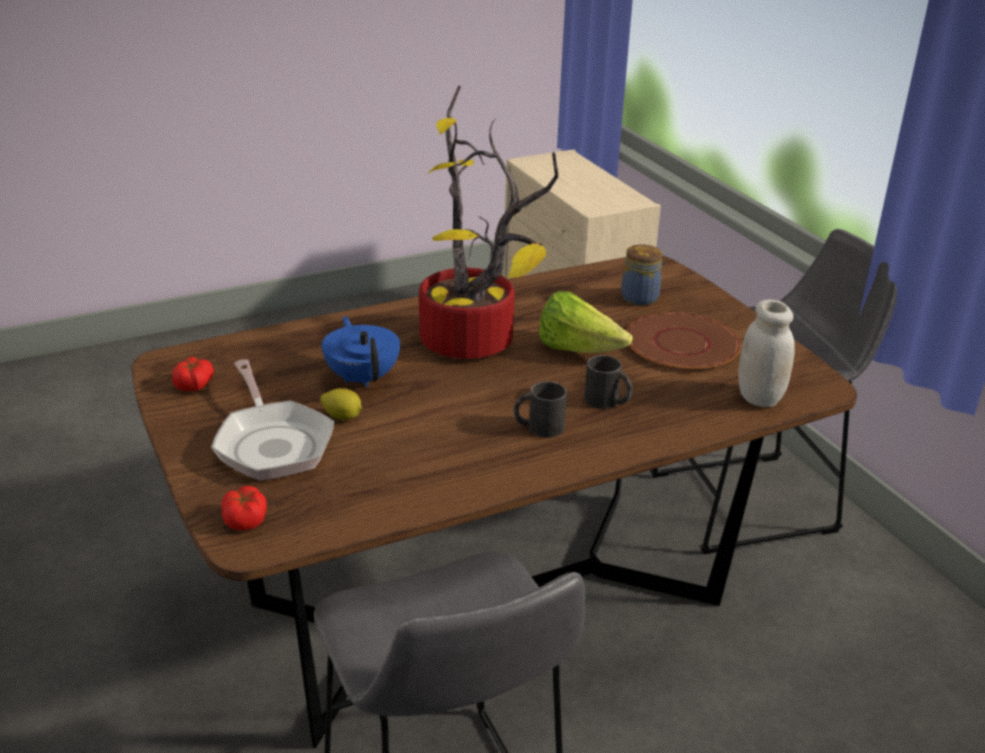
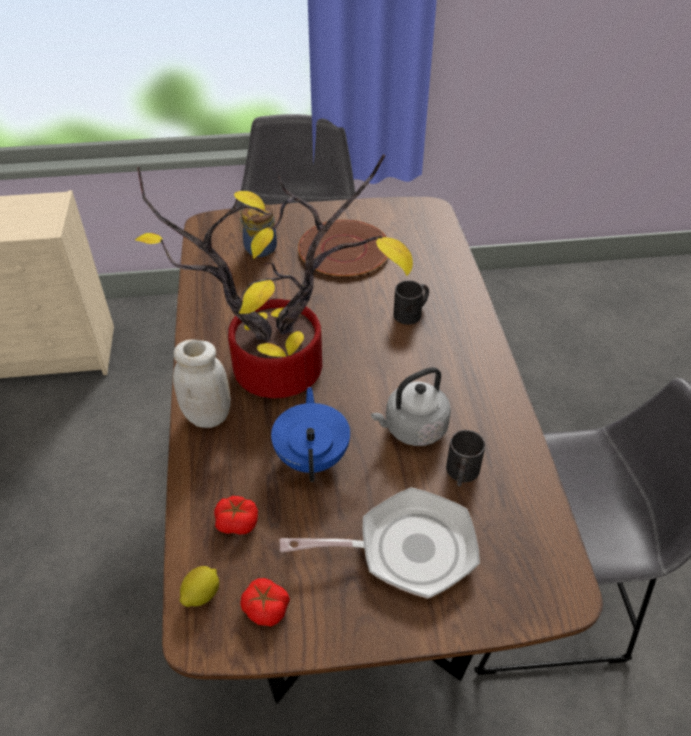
camera: 70 degrees left, 15 degrees up
(245, 519) = (527, 590): tomato -> tomato (237, 522)
(342, 417) = (378, 485): lemon -> lemon (201, 594)
(362, 377) = (312, 457): blue teapot -> blue teapot turned 90 degrees clockwise
(426, 426) = (412, 429): none -> grey kettle
(538, 427) = (435, 360): black mug -> black mug (461, 474)
(577, 350) = (327, 306): lettuce -> none
(759, 397) = (432, 239): white jar -> white jar (208, 416)

